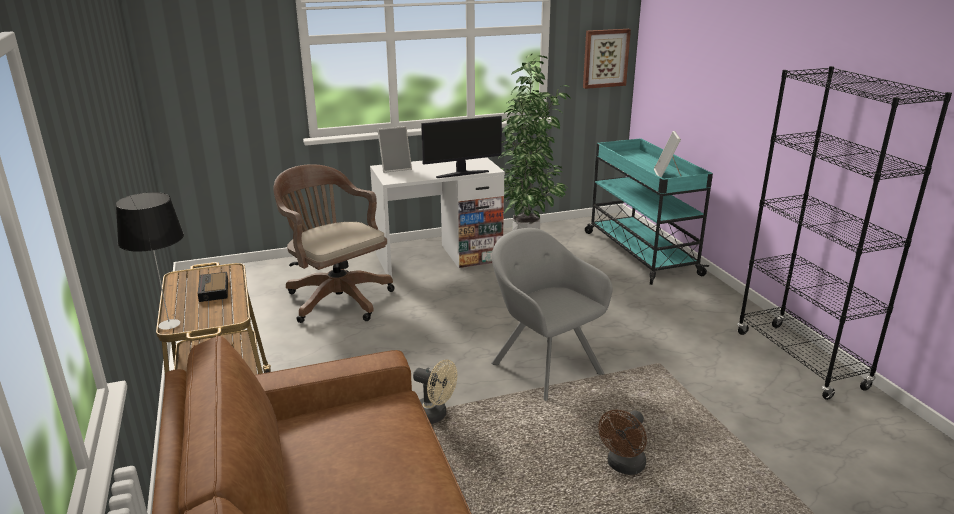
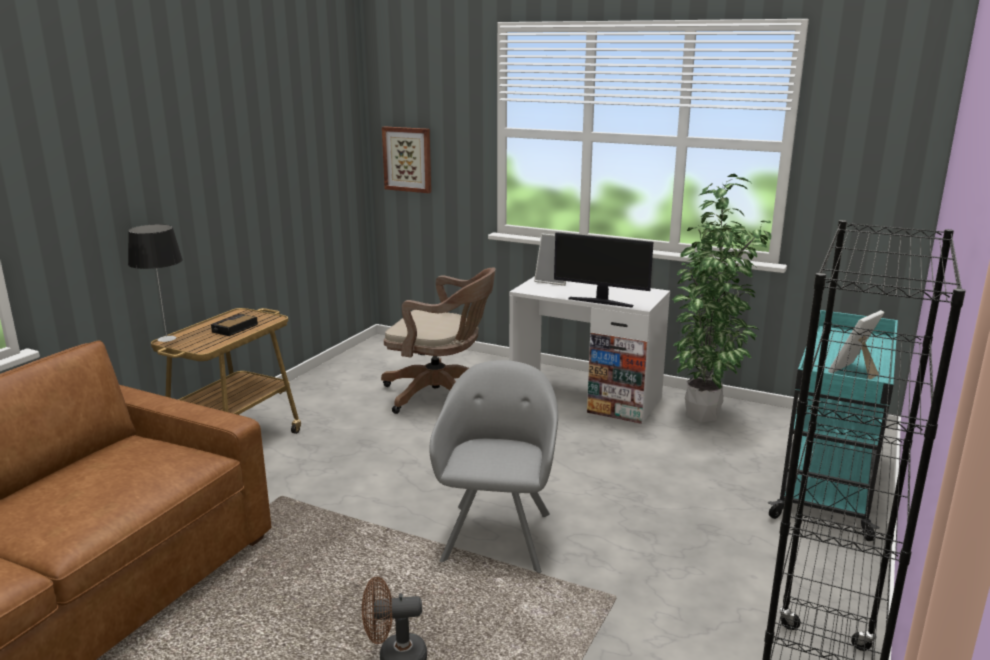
camera: 45 degrees right, 5 degrees down
(336, 298) = (442, 395): brown office chair -> brown office chair turned 105 degrees clockwise
(434, 416) = (341, 521): beige fan -> none
(605, 58) = (882, 198): picture -> picture (407, 159)

